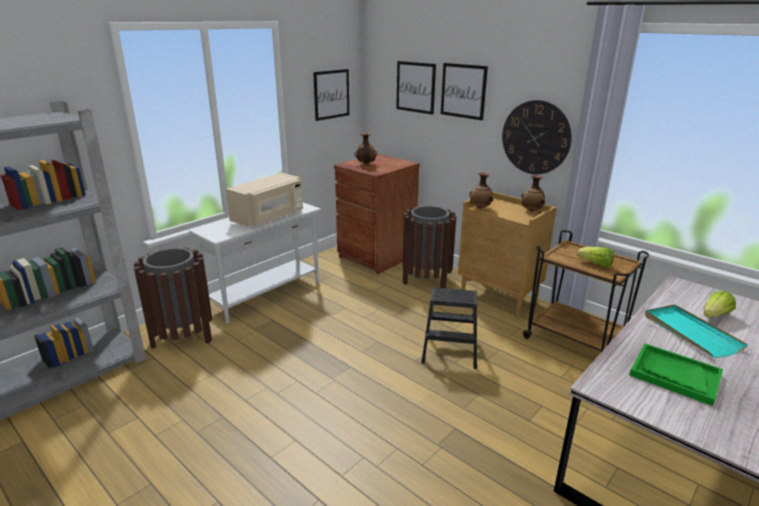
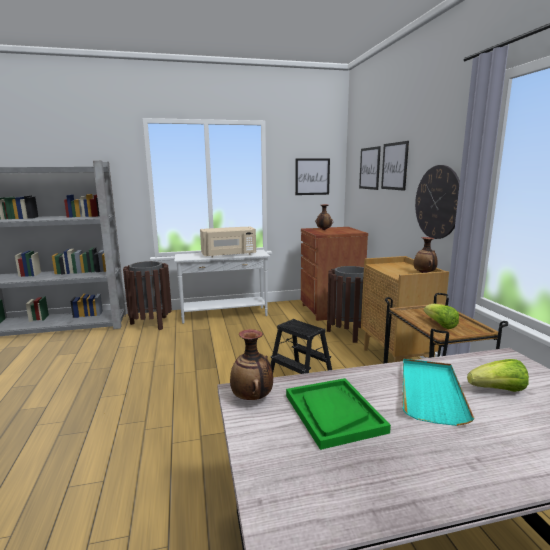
camera: 35 degrees right, 10 degrees down
(480, 208) = (378, 266): vase -> vase (252, 398)

